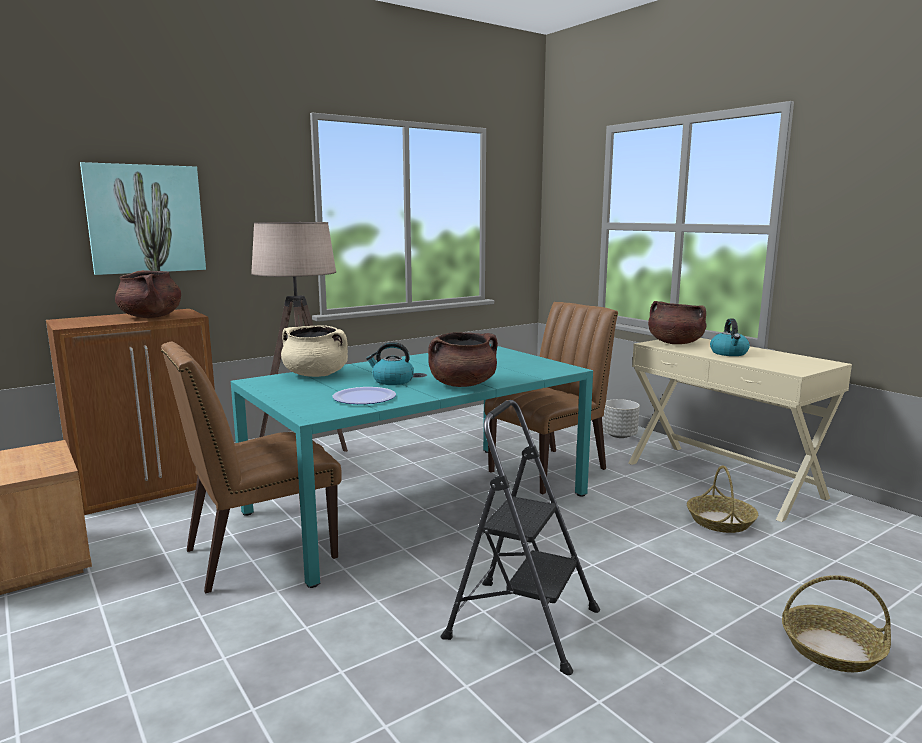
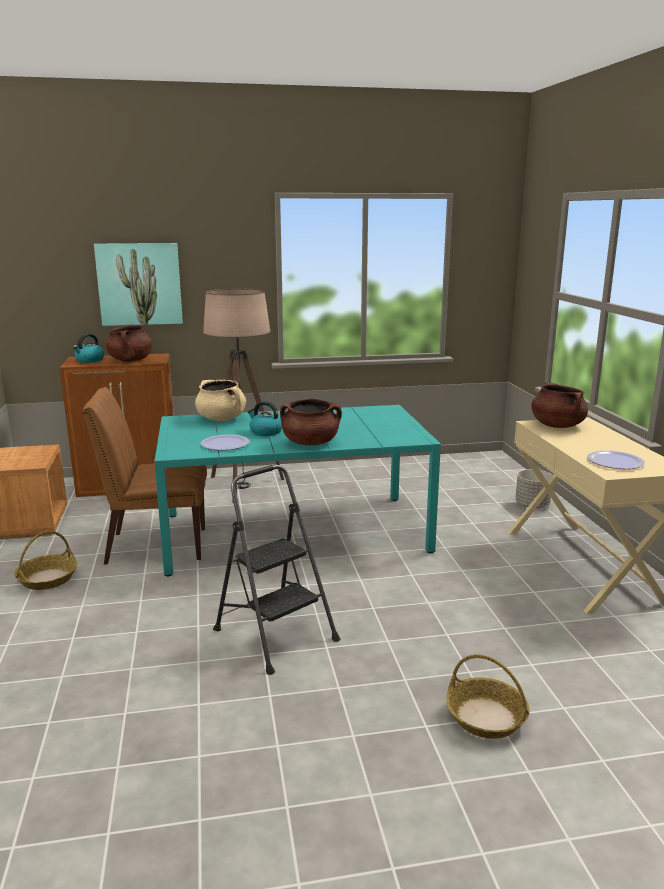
camera: 25 degrees right, 5 degrees up
(548, 471) = (425, 526): brown chair -> none
(720, 521) = (527, 600): basket -> basket (47, 578)
(729, 353) = (587, 444): kettle -> kettle (89, 360)
(778, 363) = (615, 461): none -> plate

